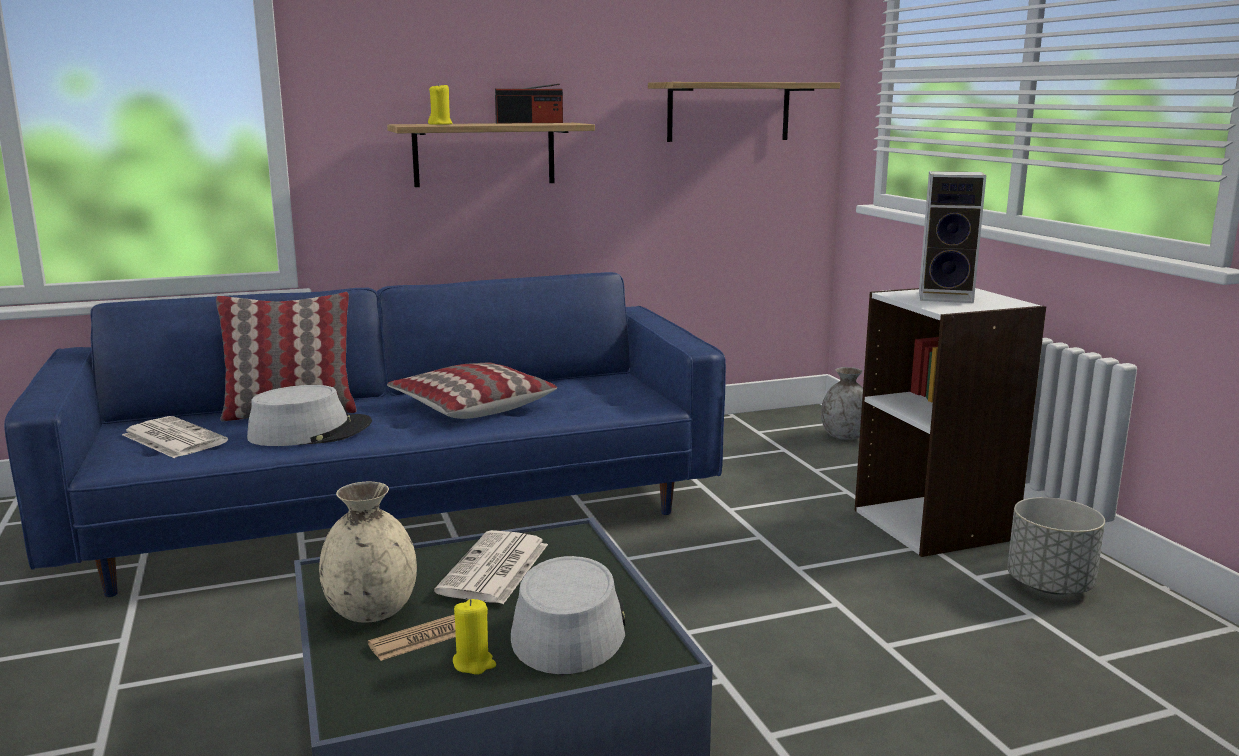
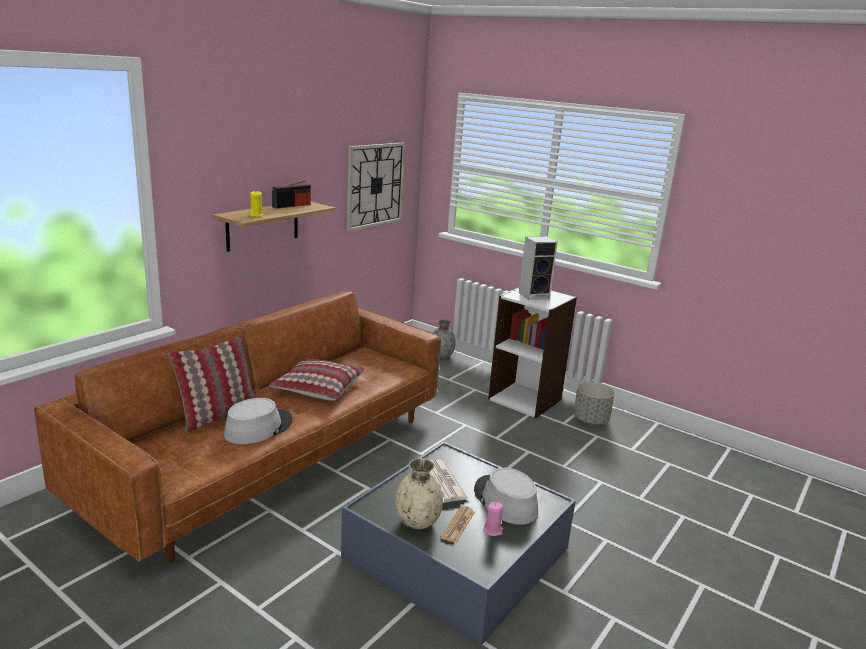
camera: 35 degrees left, 5 degrees up
(172, 438) = (179, 452): newspaper -> none
(399, 511) = (271, 456): blue sofa -> brown sofa
(474, 663) = (493, 530): yellow candle -> pink candle
(728, 112) = (375, 185): shelf -> wall clock

